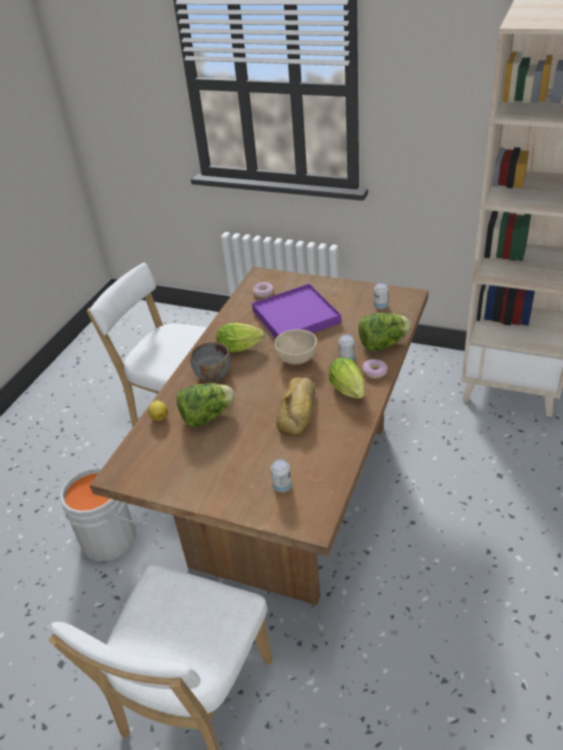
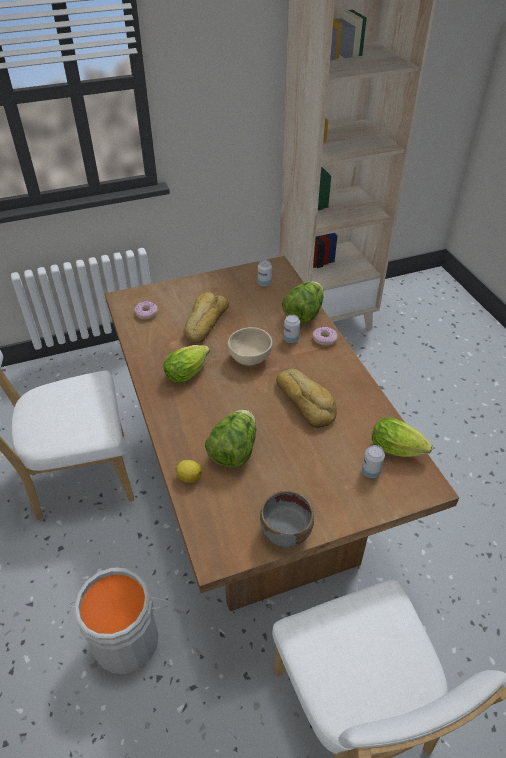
camera: 45 degrees left, 5 degrees up
(212, 374) = (190, 410): grey bowl -> grey bowl (285, 532)
(296, 317) = (204, 322): purple tray -> bread
(349, 392) = (325, 365): lettuce -> lettuce (399, 450)

